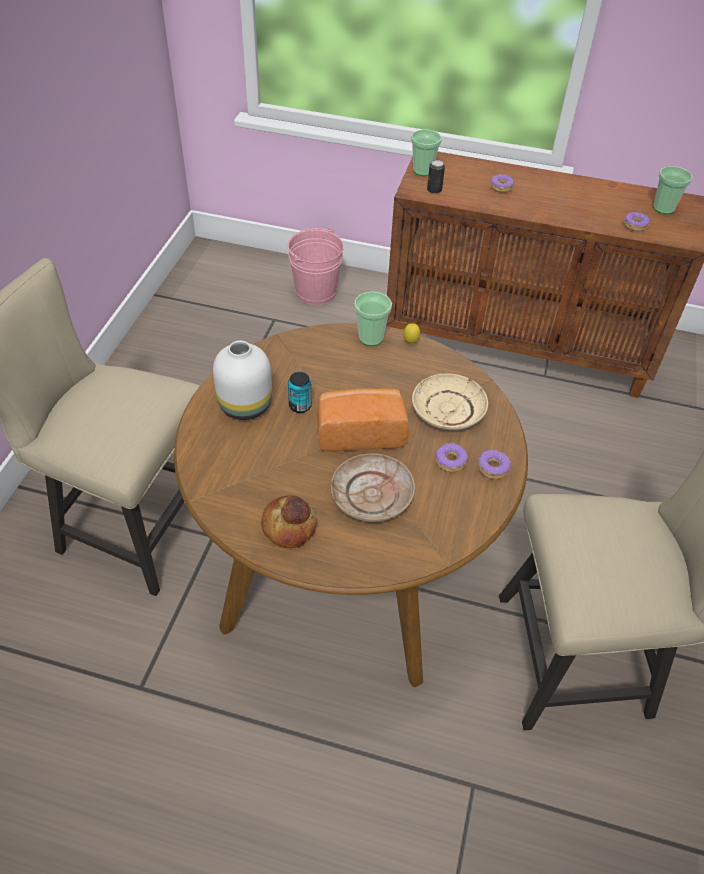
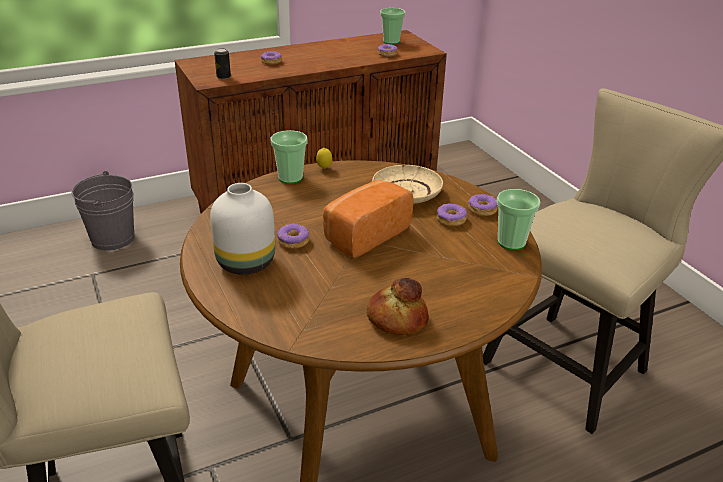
camera: 40 degrees left, 15 degrees down
(300, 406) = (293, 241): can -> donut
(316, 292) = (113, 238): pink bucket -> grey bucket
(372, 495) = (429, 266): beige plate -> none
(423, 171) = (199, 70): cup -> cup (511, 242)

